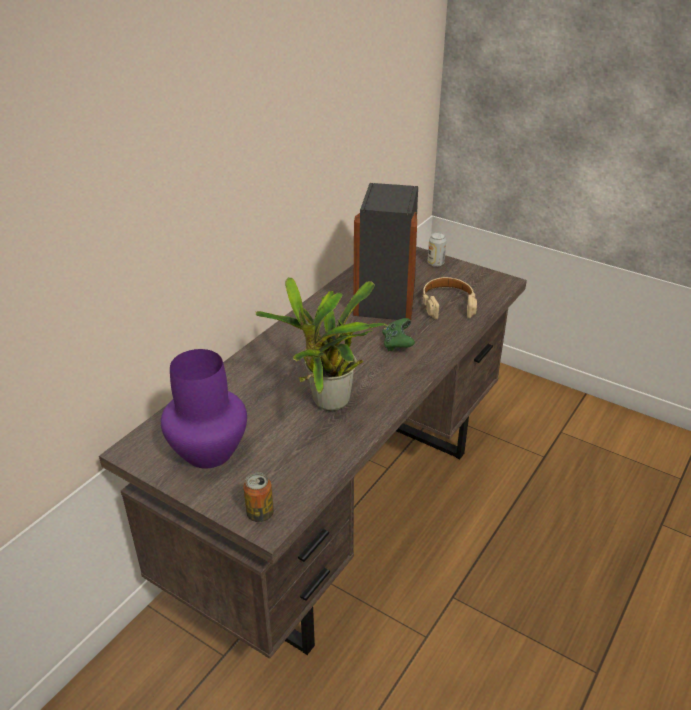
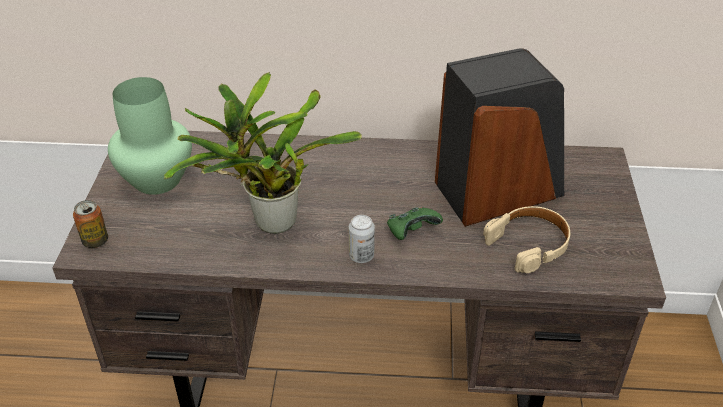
camera: 60 degrees right, 5 degrees up
(207, 452) = (156, 179): purple vase -> green vase
(435, 263) = (609, 204): can -> can (361, 256)

